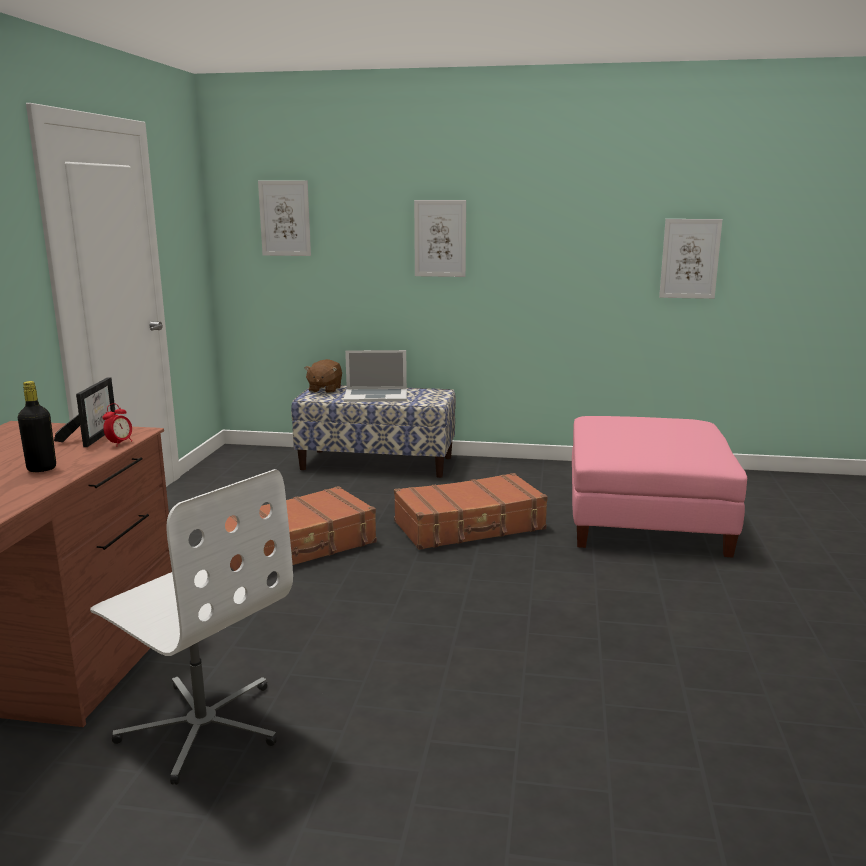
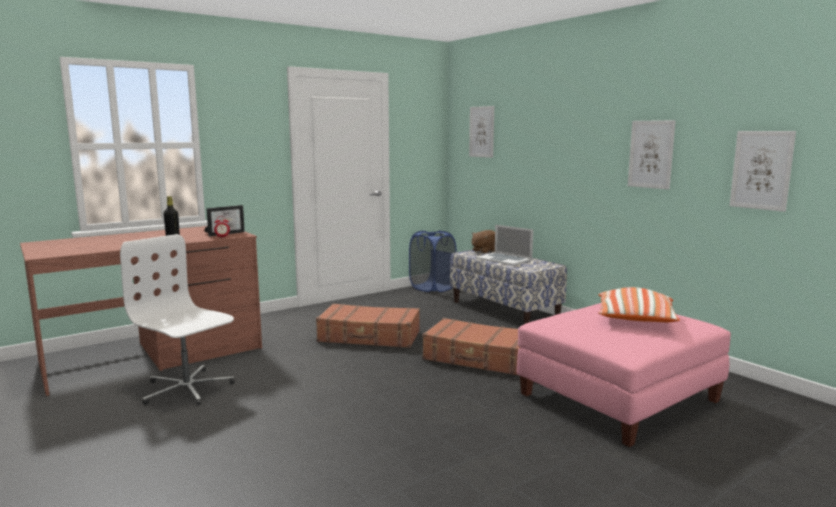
camera: 45 degrees right, 5 degrees down
(202, 726) = (186, 389): white office chair -> white office chair turned 135 degrees clockwise
(232, 459) = (432, 288): none -> blue laundry basket
(440, 238) = (565, 147): picture -> picture (651, 154)
(657, 431) = (635, 320): none -> pillow

